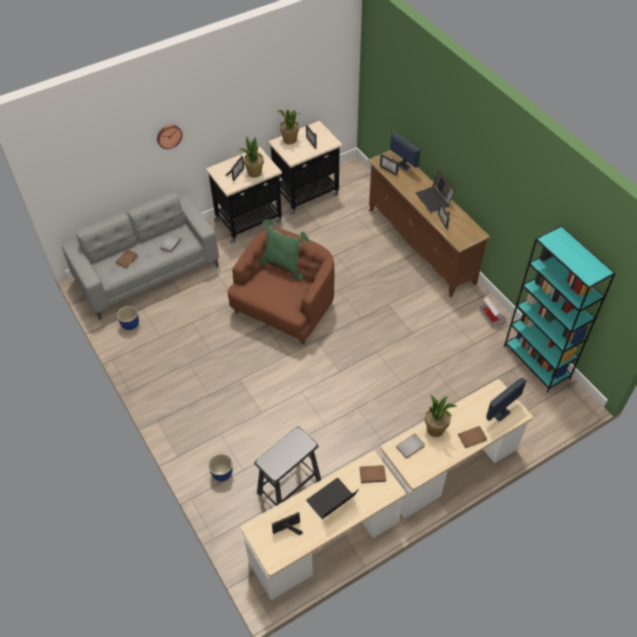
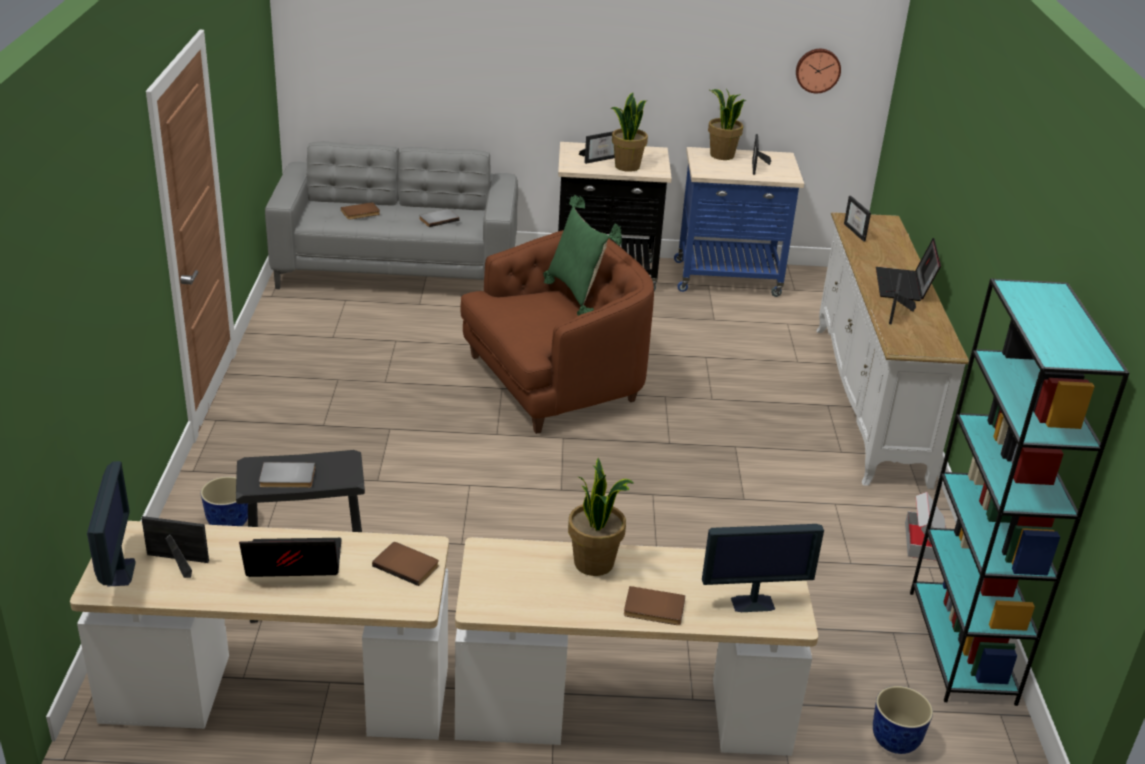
camera: 30 degrees right, 20 degrees down
(131, 324) = (309, 309): planter -> planter (896, 741)
(169, 136) = (511, 48): wall clock -> wall clock (817, 70)
(306, 194) = (728, 278): black cart -> blue cart
(403, 165) = (888, 235): monitor -> monitor (120, 571)
(411, 447) = (519, 564): grey book -> grey book (287, 478)
(419, 246) = (867, 402): brown cabinet -> white cabinet

